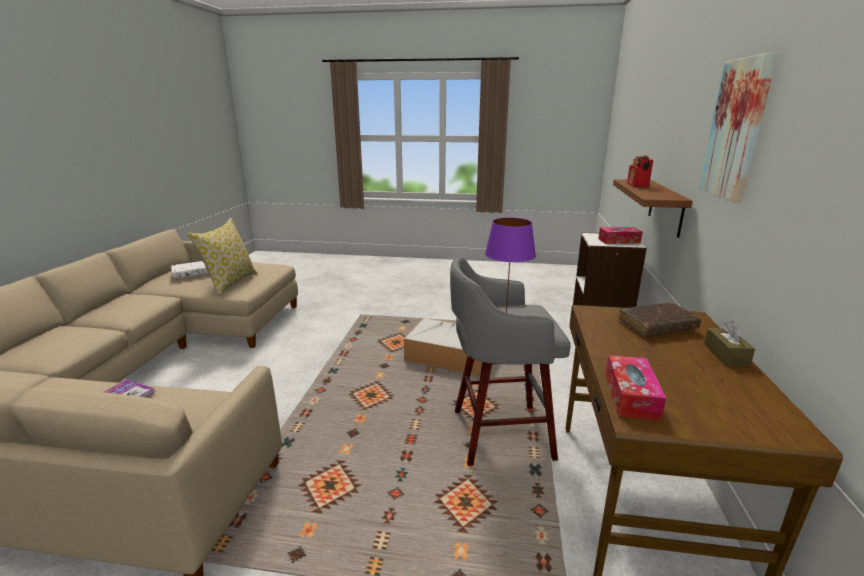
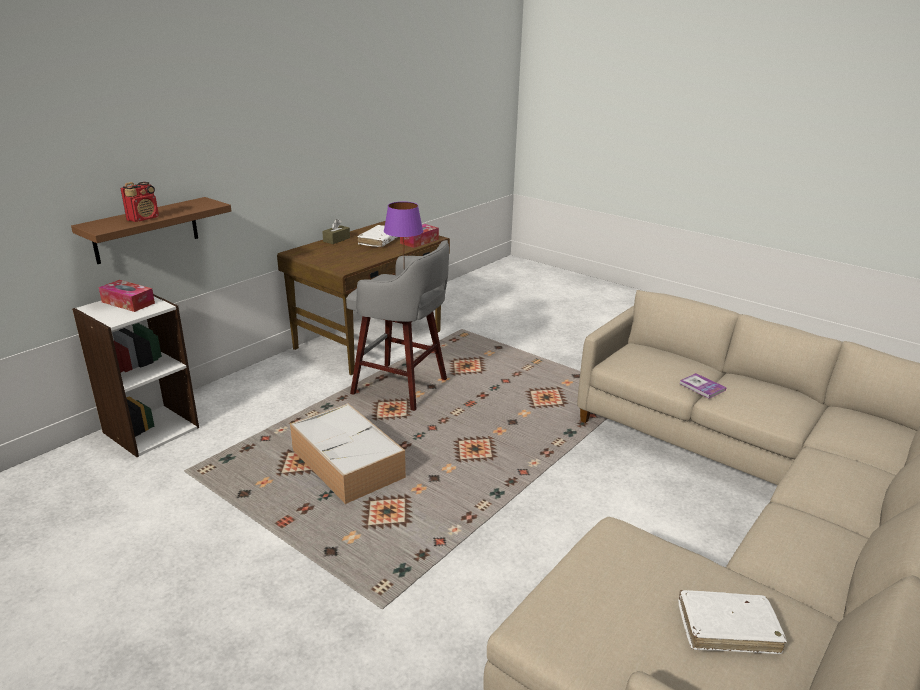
camera: 150 degrees left, 5 degrees up
(230, 283) = (638, 573): pillow -> none
(657, 326) = (330, 254): brown book -> none
(677, 373) = (380, 241): none -> white book
(737, 129) = (244, 123): picture -> none

